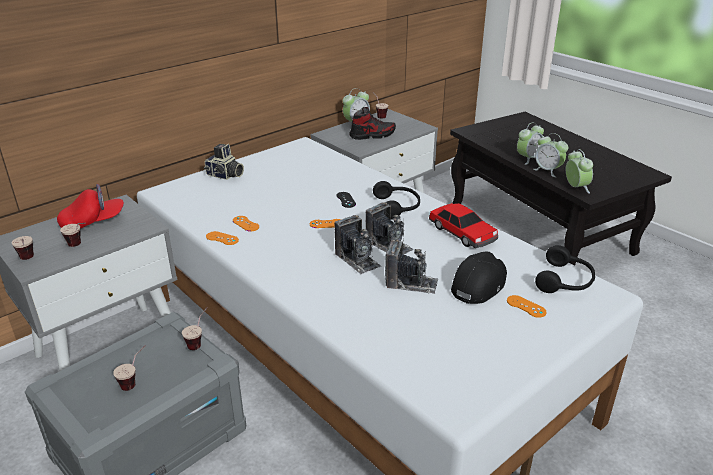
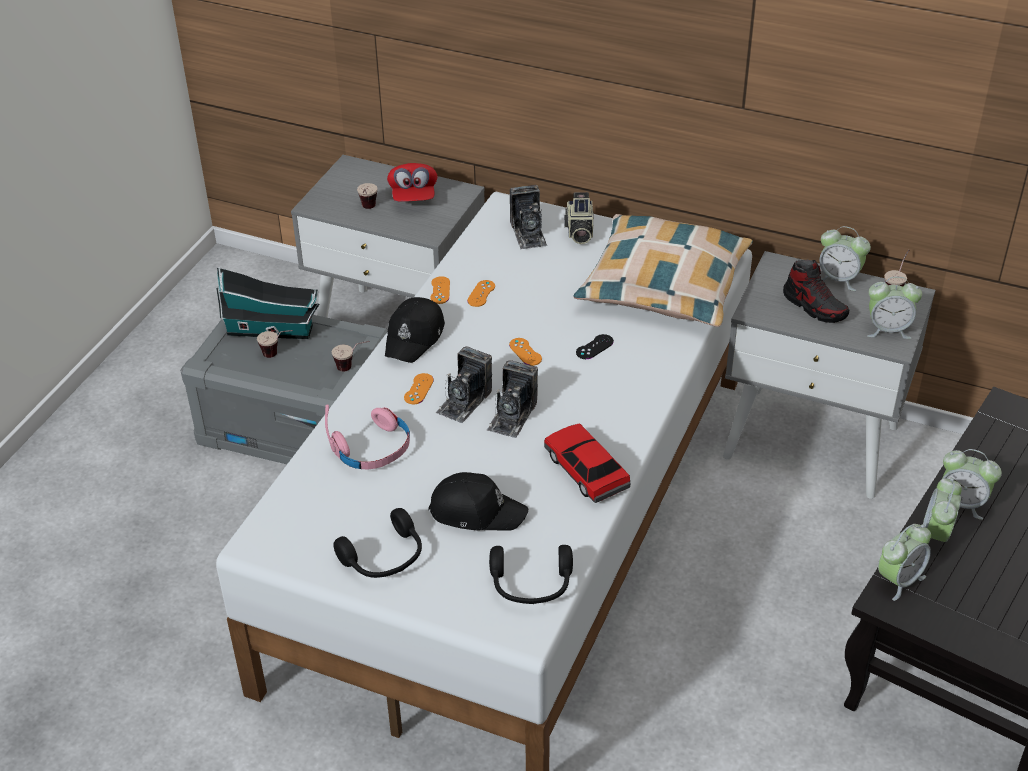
camera: 65 degrees right, 10 degrees up
(28, 260) = (325, 195): cup -> none
(93, 222) = (413, 196): red cap -> red cap turned 45 degrees clockwise
(101, 375) = (273, 330): none -> toy house
(264, 262) = (415, 337): none -> black cap
(309, 165) = (664, 285): none -> pillow
(379, 313) = (373, 449): none -> pink headphones
(398, 207) = (610, 396): black headphones -> black headphones (384, 558)
(408, 125) = (888, 330): none -> alarm clock
(411, 283) = (444, 456): camera -> camera (528, 233)
(462, 233) = (585, 470): toy car -> toy car turned 120 degrees clockwise
(526, 306) = (454, 560): orange game controller -> orange game controller (418, 389)

